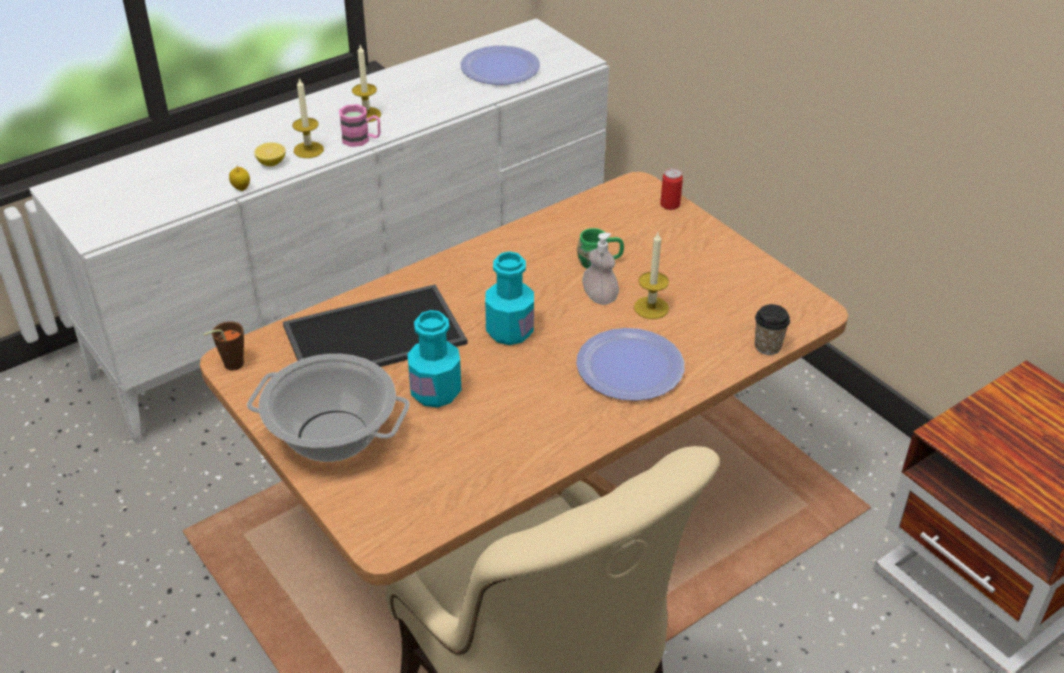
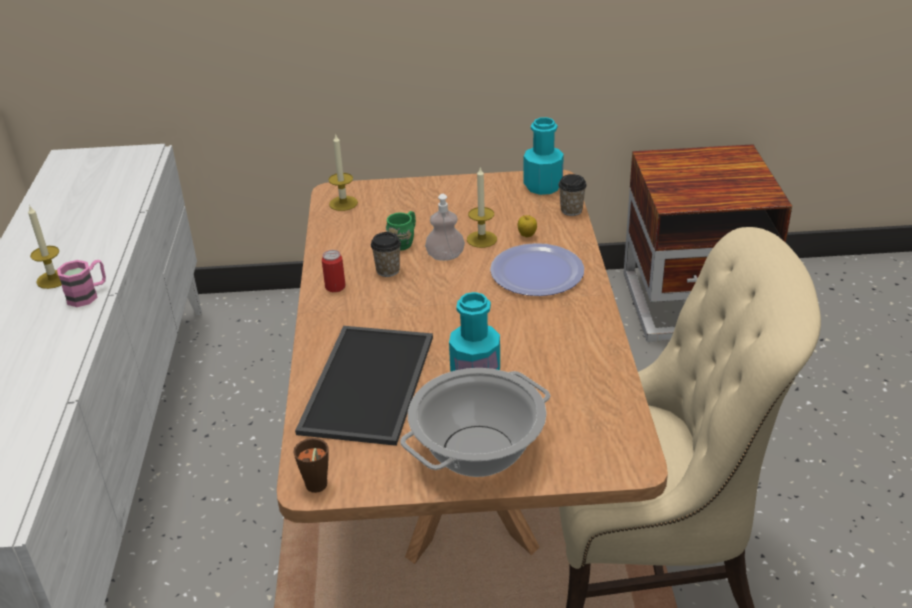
camera: 55 degrees left, 5 degrees down
(241, 188) = (58, 391): apple -> apple (527, 236)
(271, 163) = (44, 359): lemon -> none
(308, 150) = (57, 330): candle -> candle (343, 203)
(500, 67) = (94, 190): plate -> none
(510, 331) = (439, 311): turquoise bottle -> turquoise bottle (543, 186)
(544, 273) = (388, 270): none -> cup
(670, 204) = (374, 188): can -> can (335, 287)

